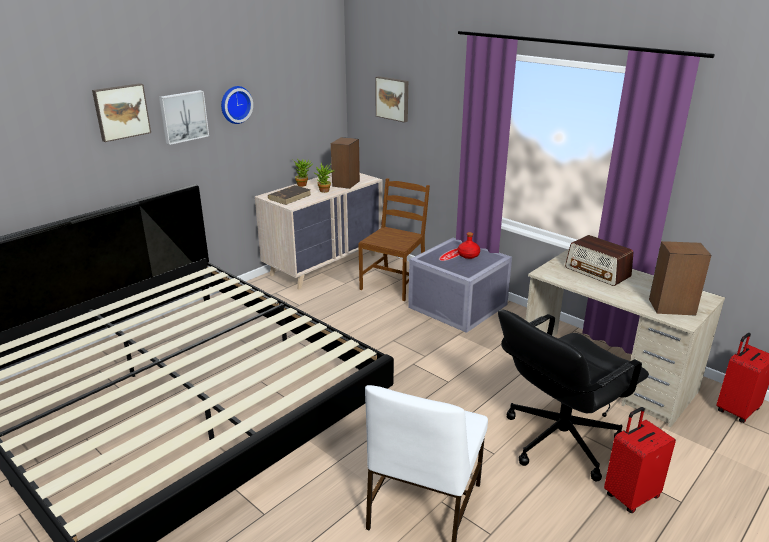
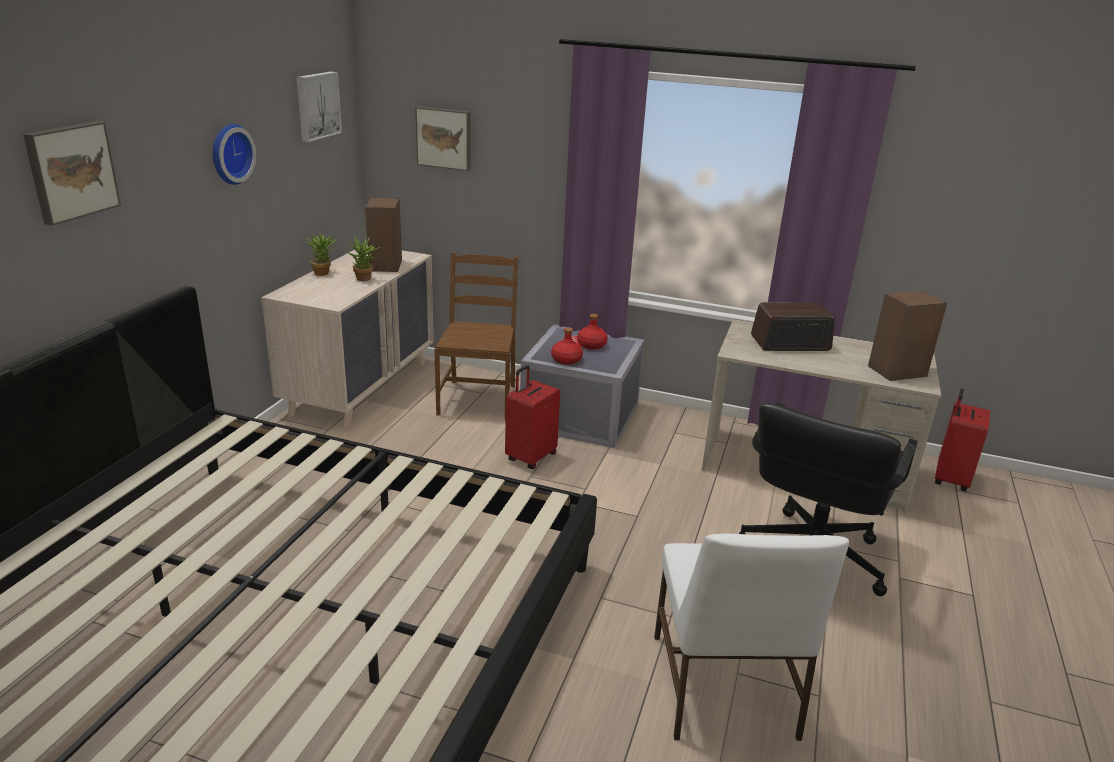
camera: 25 degrees left, 0 degrees up
(183, 116) = (161, 176): picture -> picture (316, 105)
(290, 197) = (319, 292): brown book -> none
(441, 263) = (566, 360): none -> red bottle
(597, 272) = (789, 343): radio -> radio turned 150 degrees clockwise
(630, 495) = (923, 602): red suitcase -> red suitcase (530, 457)

